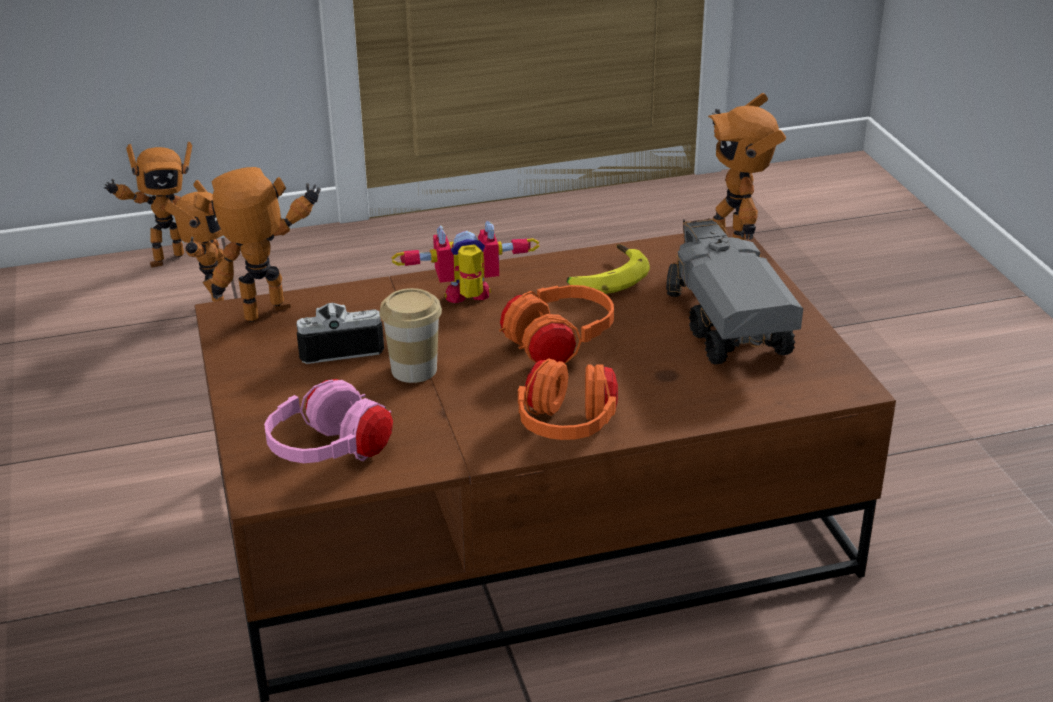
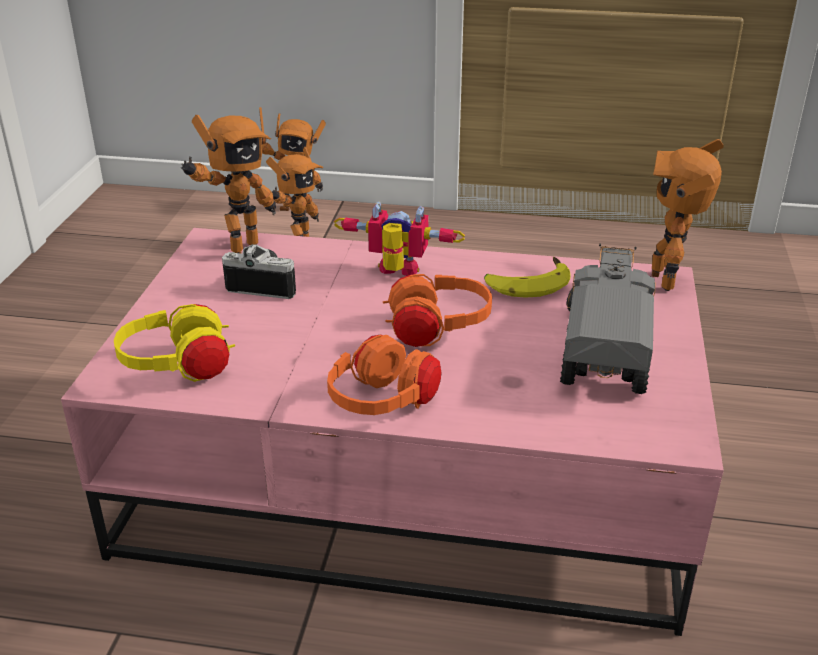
camera: 25 degrees right, 0 degrees up
(272, 317) = (237, 250): toy robot -> toy robot turned 135 degrees clockwise
(330, 454) = (178, 368): pink headphones -> yellow headphones
(414, 370) = (303, 318): cup -> none
(523, 525) = (404, 482): brown coffee table -> pink coffee table

